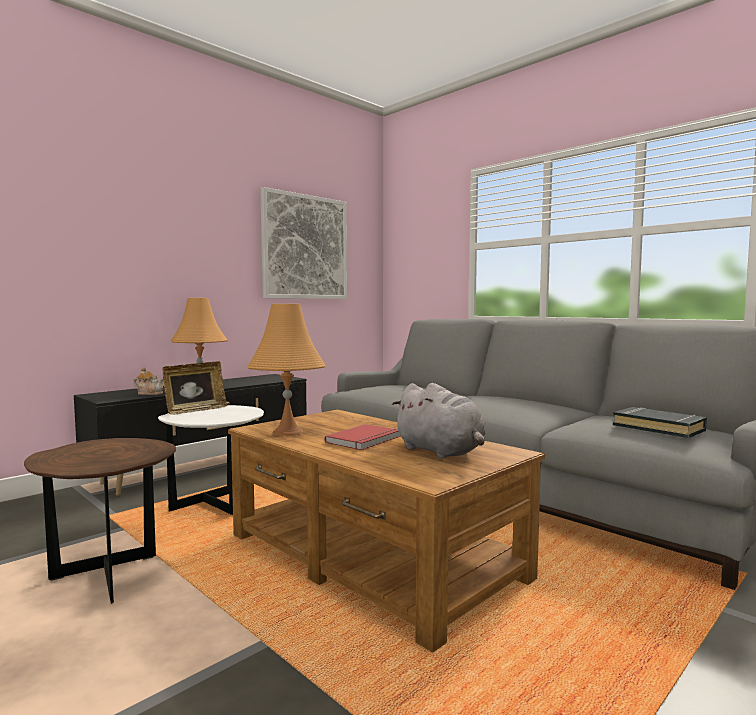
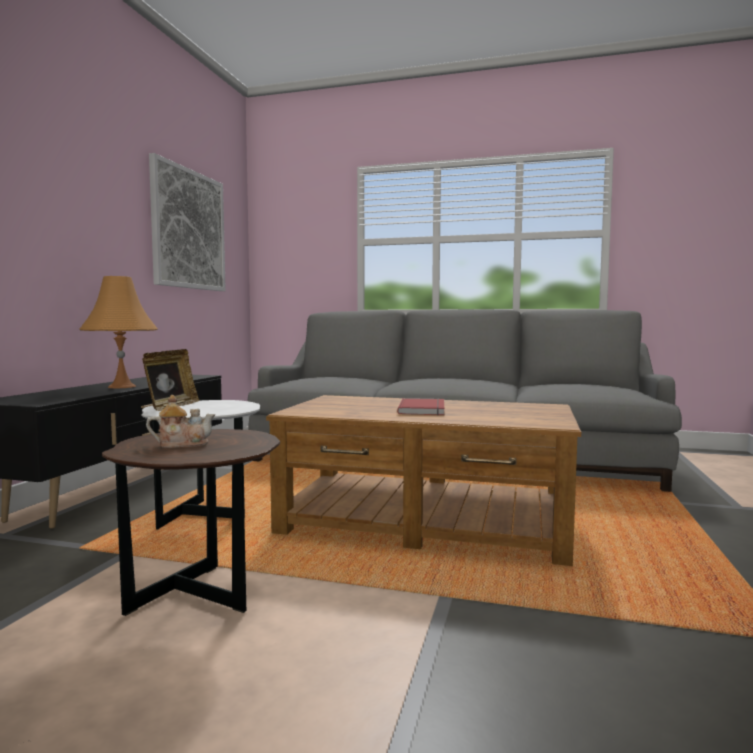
camera: 30 degrees left, 0 degrees up
(150, 393) = (76, 395): teapot -> teapot (182, 444)
(287, 432) = (337, 411): orange table lamp -> none
(441, 452) = (505, 410): grey plush toy -> none
(658, 428) = (594, 386): black book -> none

